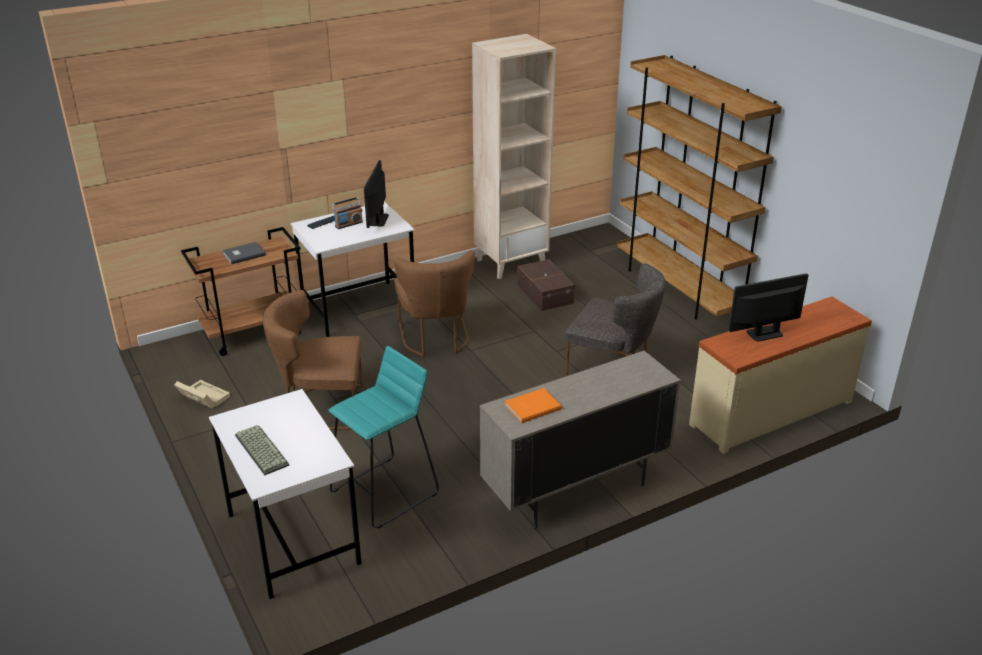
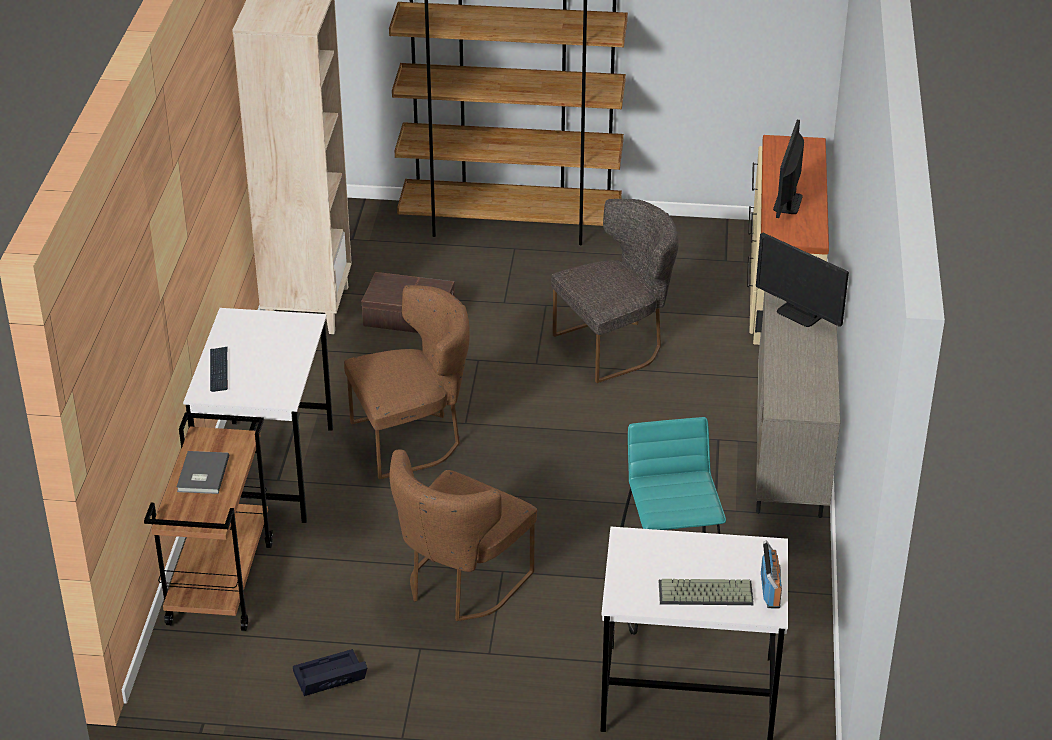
camera: 55 degrees left, 5 degrees up
(202, 397) = (328, 680): beige storage box -> black storage box
(348, 224) = (249, 357): radio -> radio (770, 591)
(378, 220) = (266, 331): monitor -> monitor (799, 314)
(435, 339) = (413, 439): brown chair -> brown chair turned 45 degrees counterclockwise
(531, 406) = (797, 387): orange book -> none

